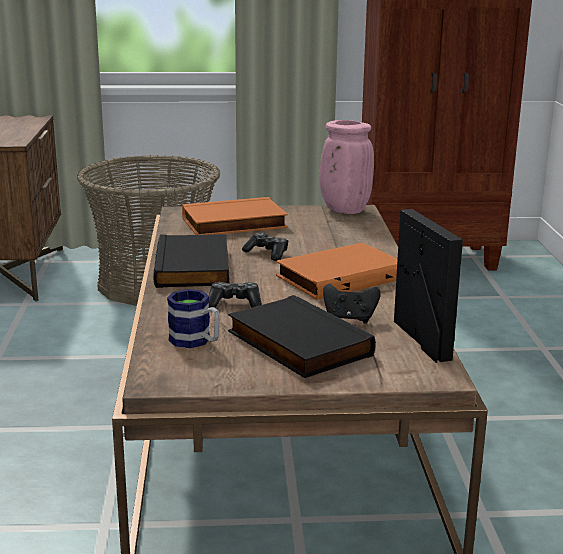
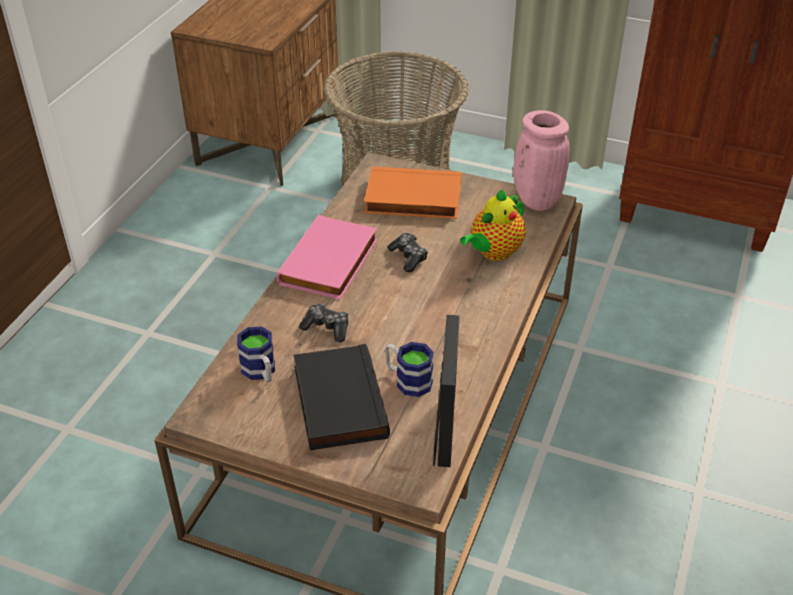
camera: 25 degrees right, 20 degrees up
(195, 267) = (331, 263): black book -> pink book
(339, 276) = (447, 313): orange book -> none
(341, 240) = (493, 252): none -> teapot
(350, 319) = (407, 380): black game controller -> mug

